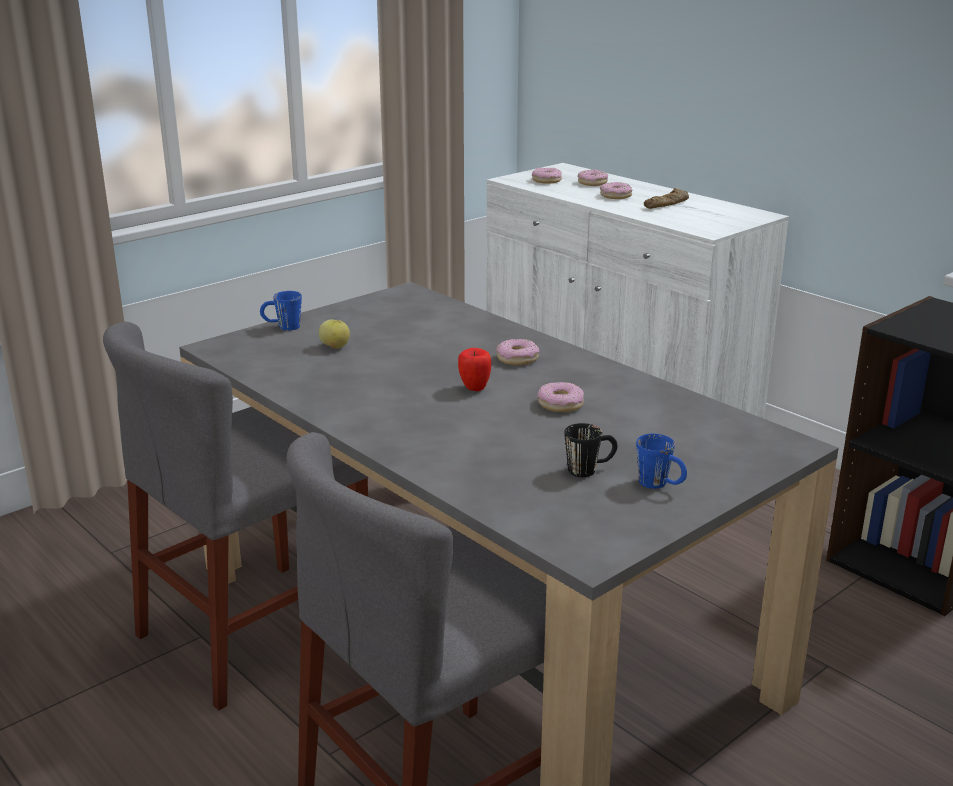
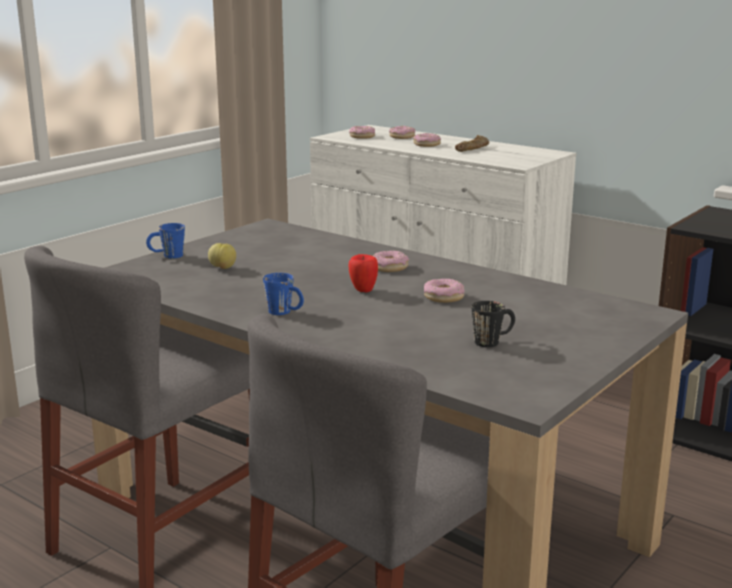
camera: 10 degrees left, 5 degrees down
(660, 485) = (558, 348): blue mug -> blue mug (285, 312)

